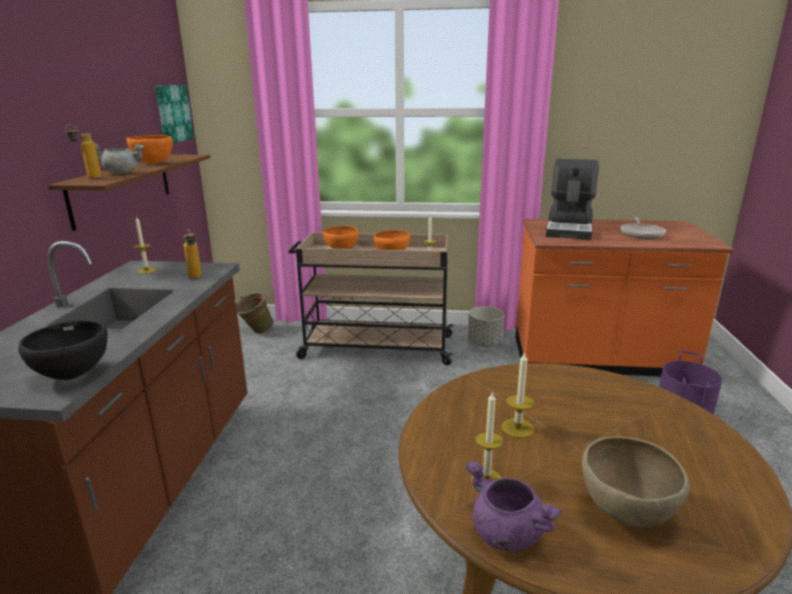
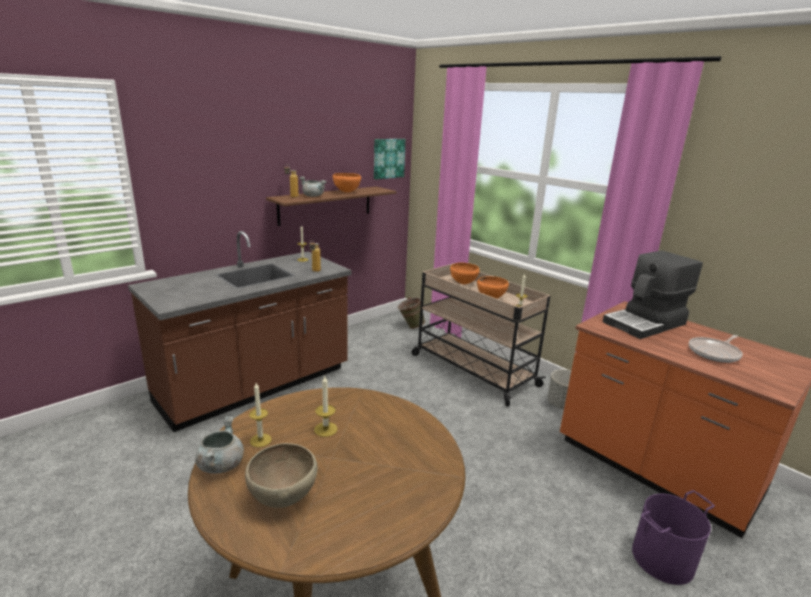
camera: 40 degrees right, 0 degrees up
(74, 375) = (186, 301): black bowl -> none
(505, 533) = (220, 464): purple cooking pot -> grey cooking pot

